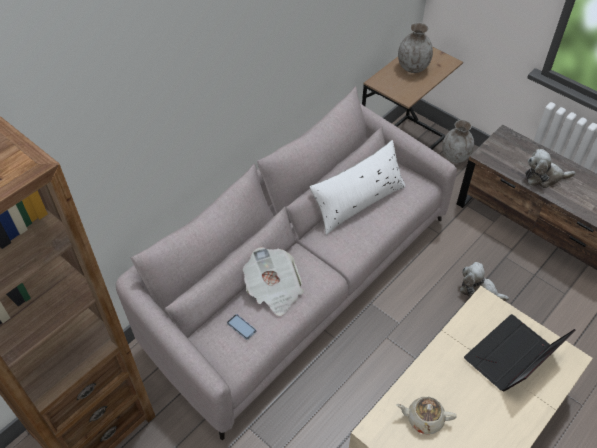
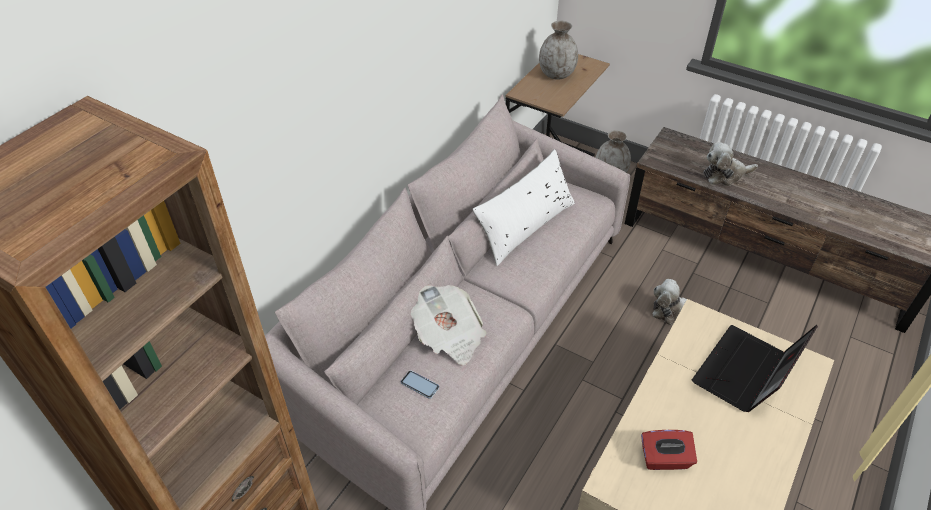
camera: 10 degrees left, 5 degrees down
(424, 419) = (665, 459): beige teapot -> red tissue box

